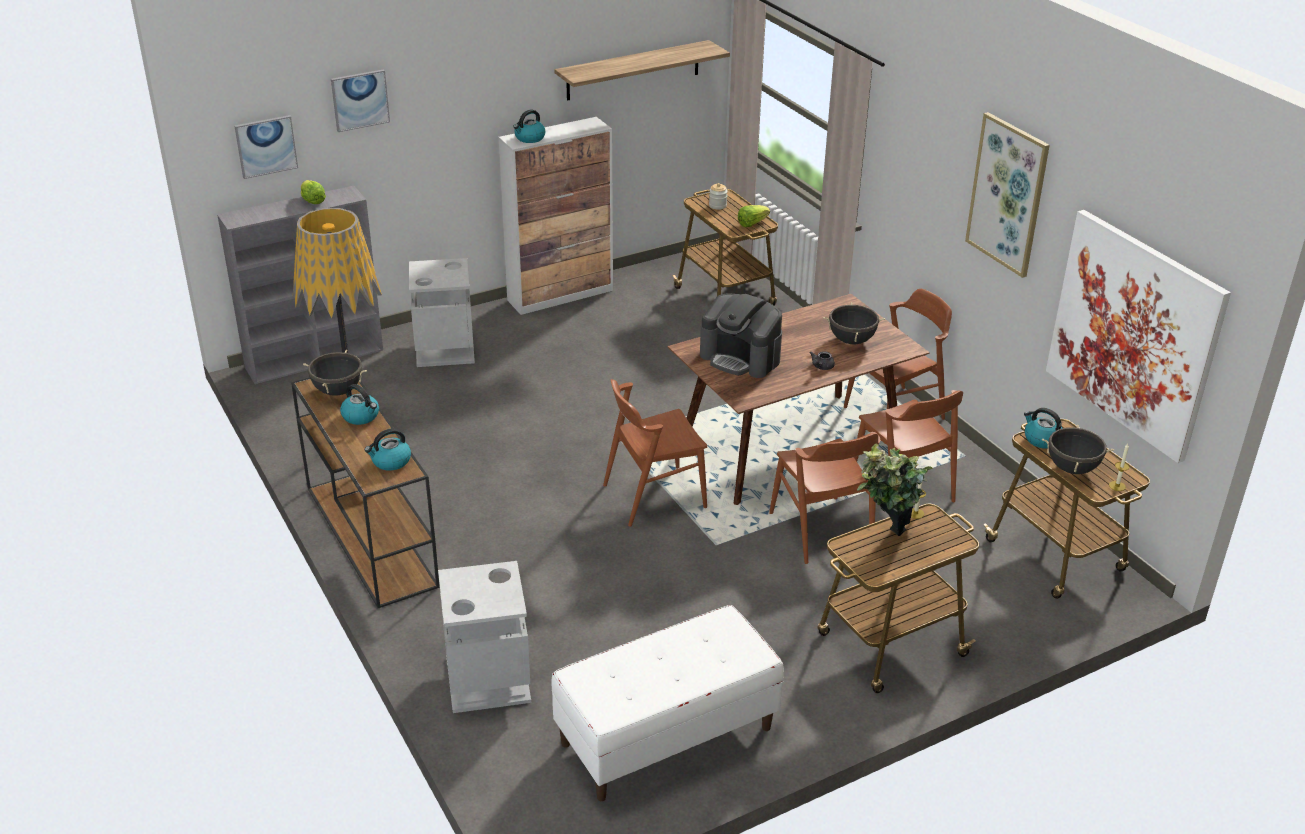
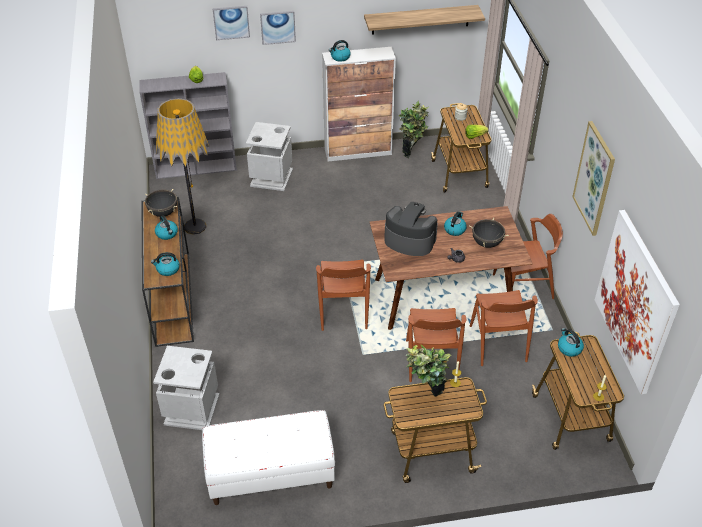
camera: 20 degrees right, 10 degrees up
(266, 146) = (170, 44): picture -> picture (278, 27)
(640, 282) = (412, 151): none -> potted plant
(654, 496) = (343, 310): brown chair -> brown chair turned 90 degrees counterclockwise
(741, 358) = (409, 240): coffee machine -> coffee machine turned 150 degrees clockwise
(796, 333) = (454, 229): none -> kettle
(1072, 468) = (576, 375): black cooking pot -> none

